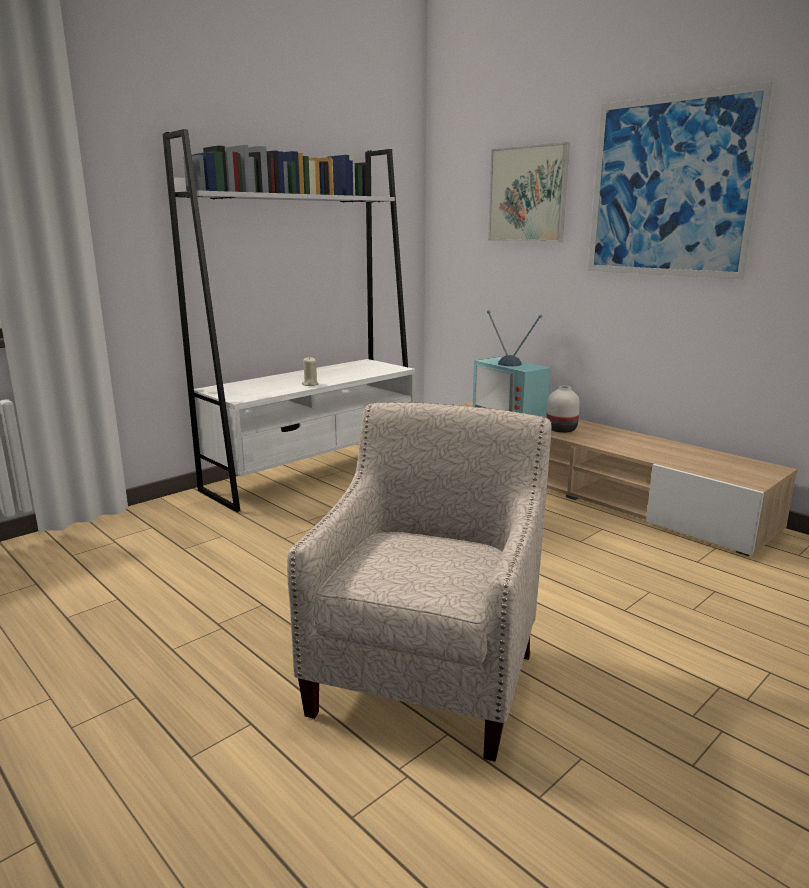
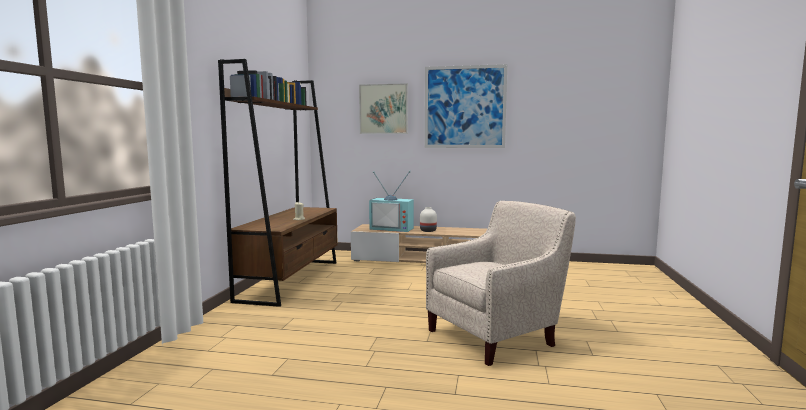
camera: 35 degrees left, 10 degrees down
(314, 472) = (291, 280): white bookcase -> brown bookcase
(429, 672) = (496, 336): beige armchair -> beige armchair turned 75 degrees clockwise

